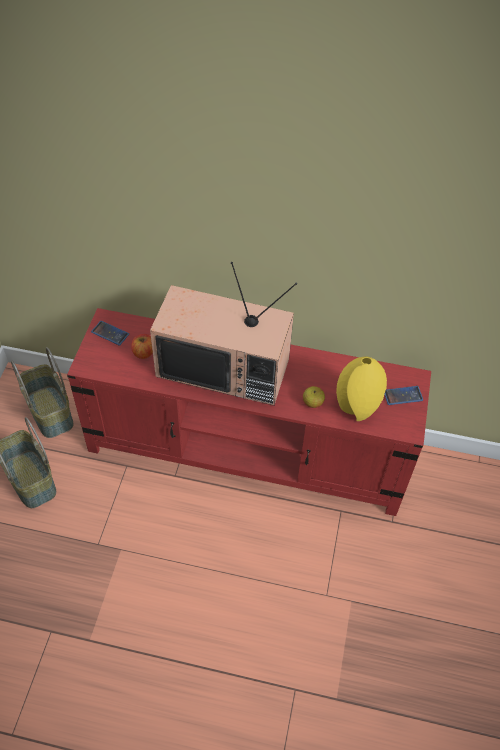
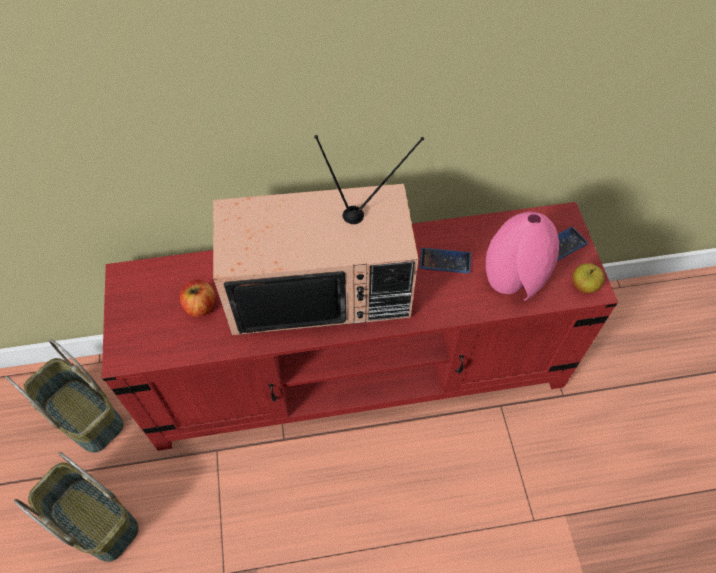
camera: 20 degrees left, 5 degrees up
(110, 333) = (140, 294): phone -> phone (445, 261)
(312, 403) = (457, 296): apple -> apple (584, 285)
(357, 407) = (514, 281): yellow vase -> pink vase

